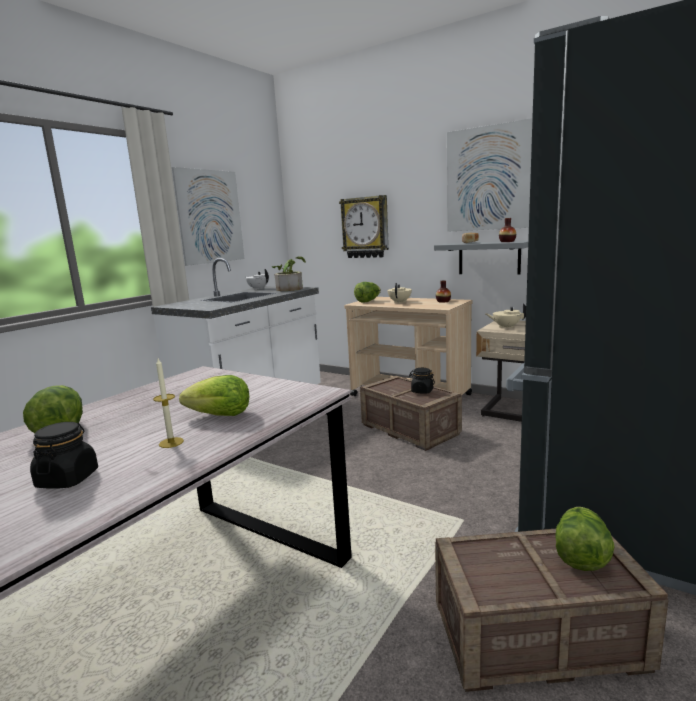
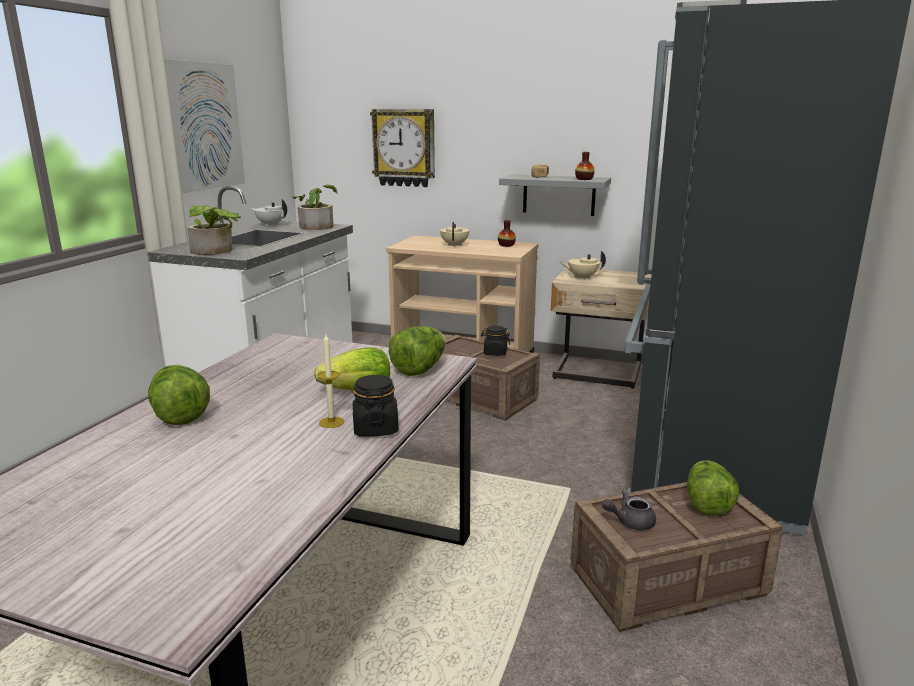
camera: 15 degrees left, 5 degrees up
(68, 479) = (255, 465): black jar -> black jar (375, 428)
(197, 305) = (216, 251): none -> potted plant
(368, 301) = (413, 243): lettuce -> lettuce (420, 369)
(485, 567) = (630, 522): none -> grey teapot
(488, 179) = (560, 102): picture -> none

